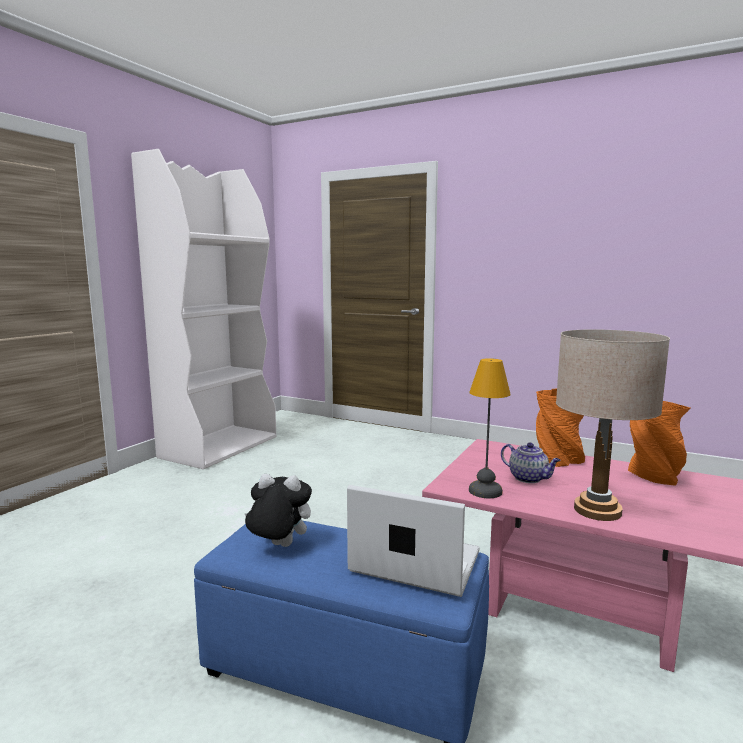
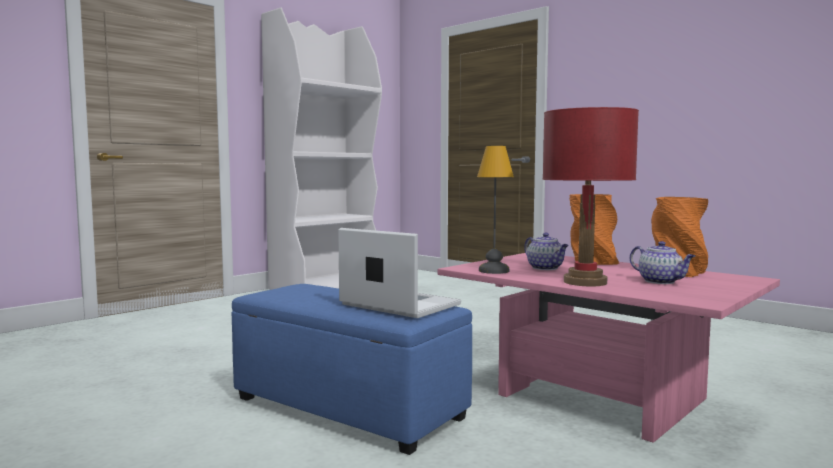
camera: 15 degrees right, 5 degrees down
(278, 546) = (299, 293): plush toy -> none
(597, 510) = (584, 282): beige table lamp -> red table lamp
(662, 500) = (661, 281): none -> teapot

